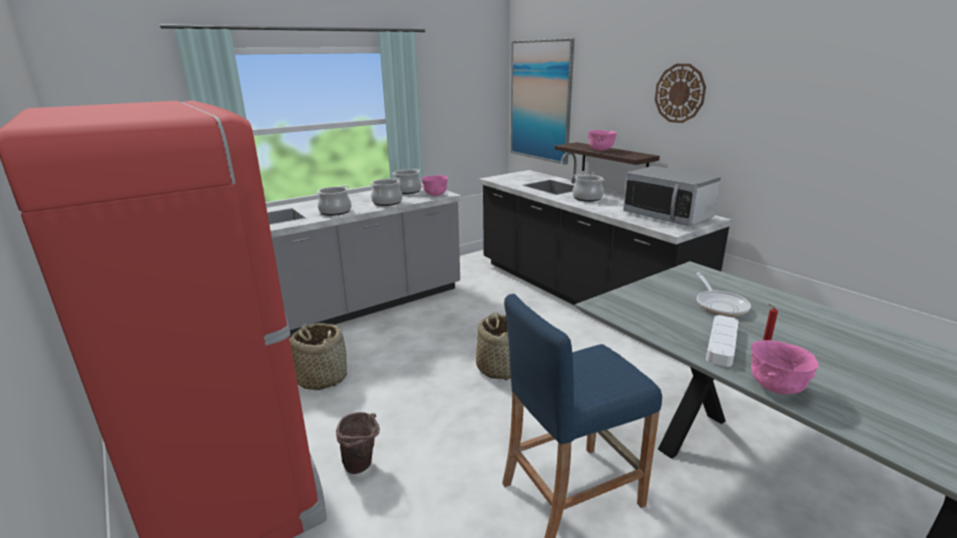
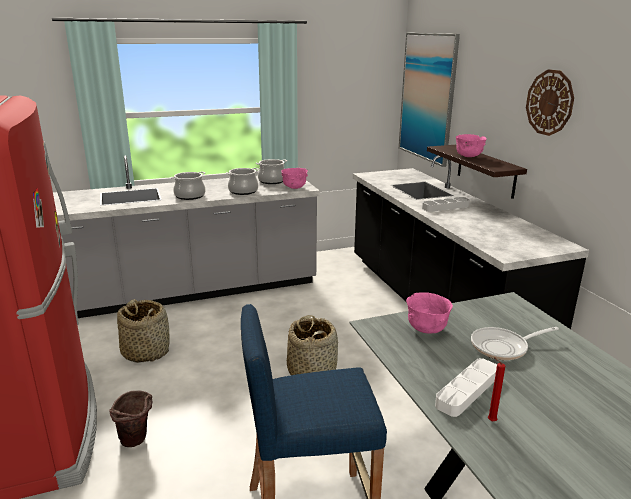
camera: 15 degrees right, 0 degrees up
(587, 198) = (445, 207): cooking pot -> grey tray
(667, 216) = (516, 237): microwave -> none
(720, 305) = (503, 347): frying pan -> frying pan turned 60 degrees clockwise
(775, 387) = (485, 449): pink bowl -> pink bowl (426, 329)

